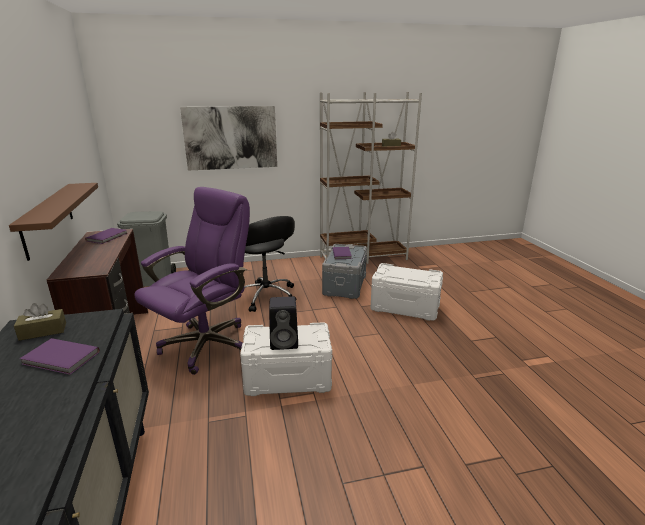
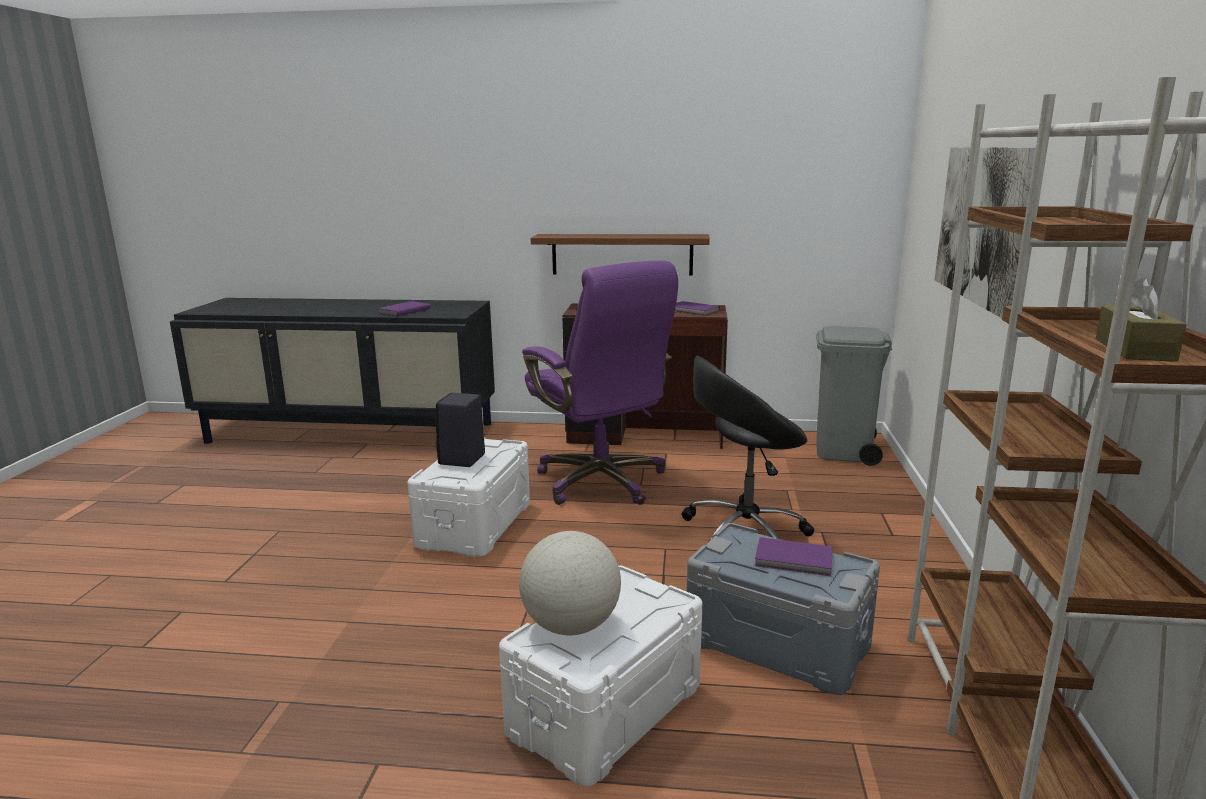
camera: 110 degrees right, 5 degrees down
(43, 331) = (454, 306): brown tissue box -> none
(416, 279) = (571, 626): none -> globe

